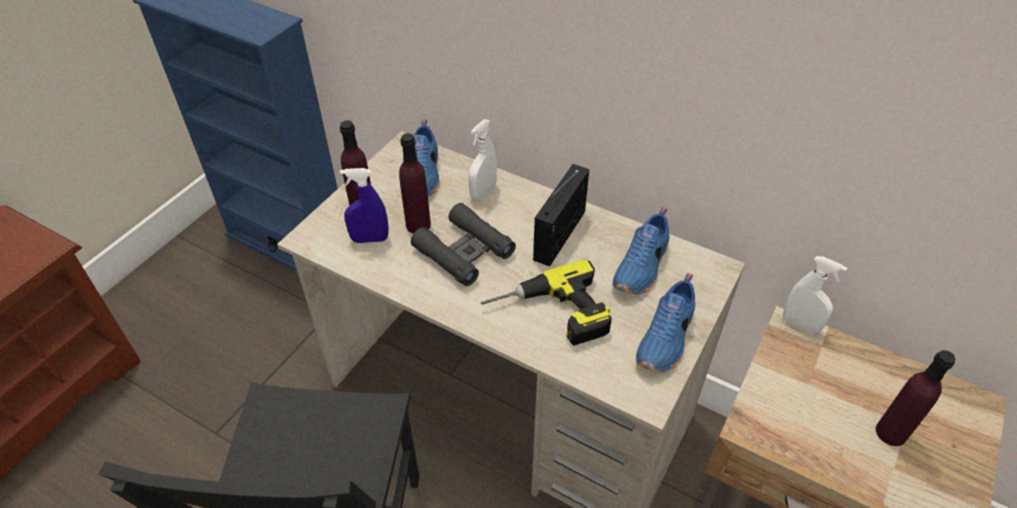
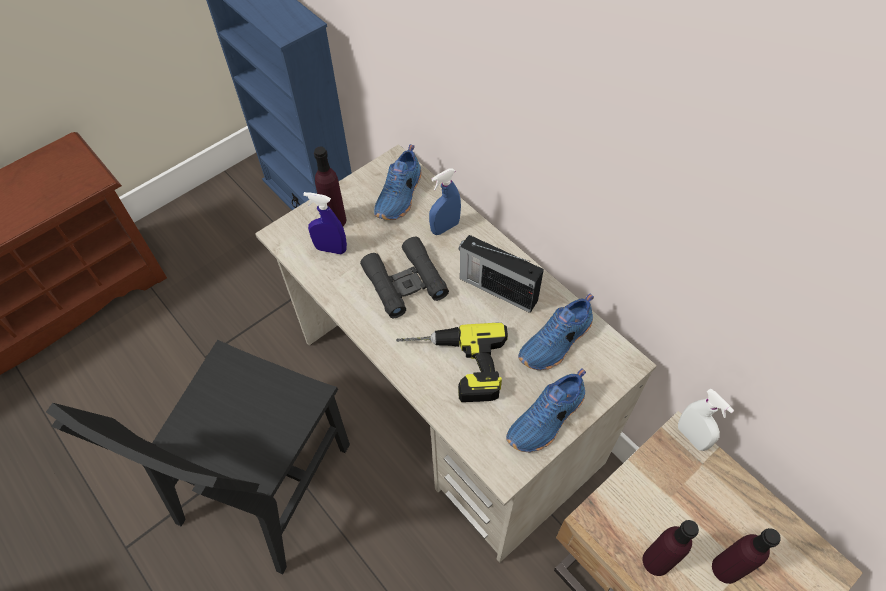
camera: 20 degrees right, 10 degrees up
(418, 225) = (376, 246): purple bottle -> purple bottle (656, 561)
(483, 193) = (445, 227): white spray bottle -> blue spray bottle
(561, 234) = (497, 288): radio -> radio turned 105 degrees counterclockwise

